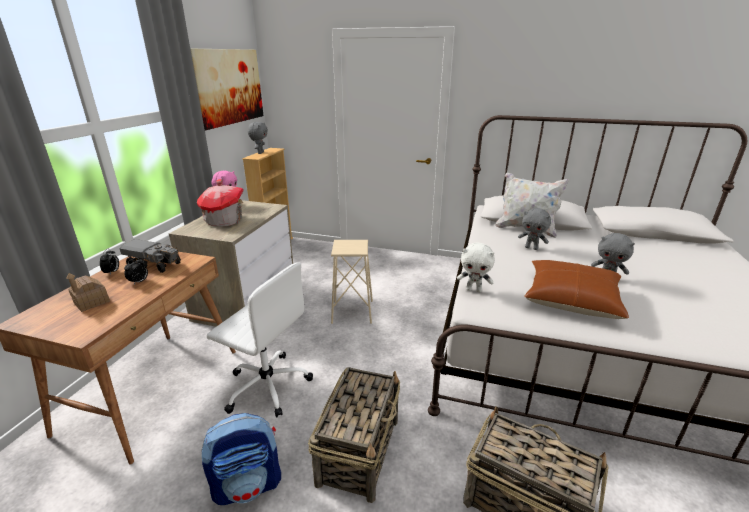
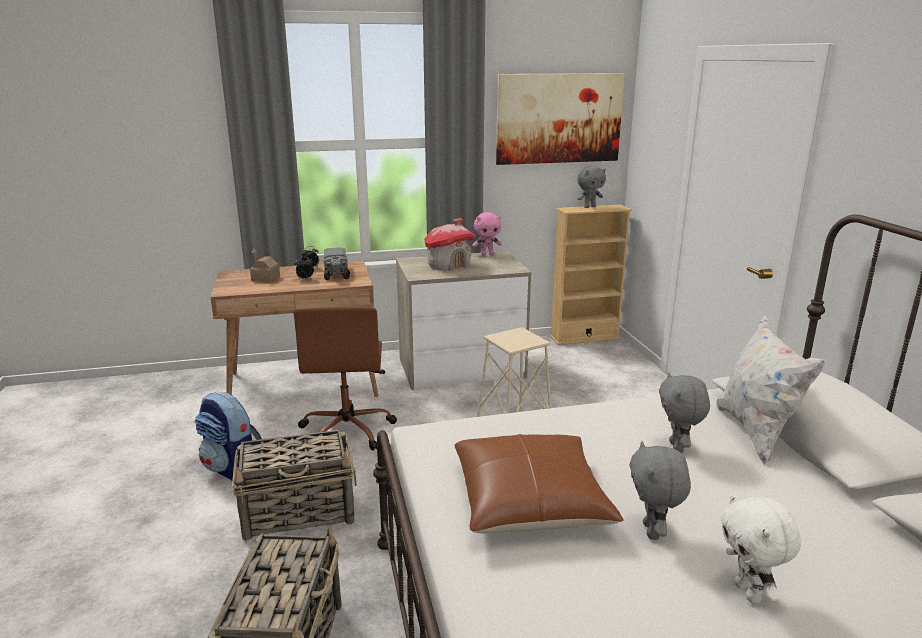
camera: 60 degrees right, 5 degrees down
(267, 385) = (347, 430): white office chair -> brown office chair
(474, 290) = (475, 424): white plush toy -> white plush toy (748, 593)

